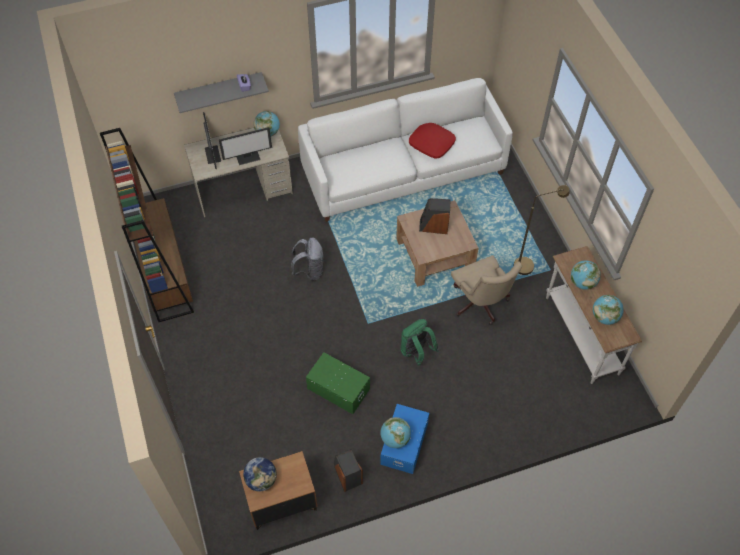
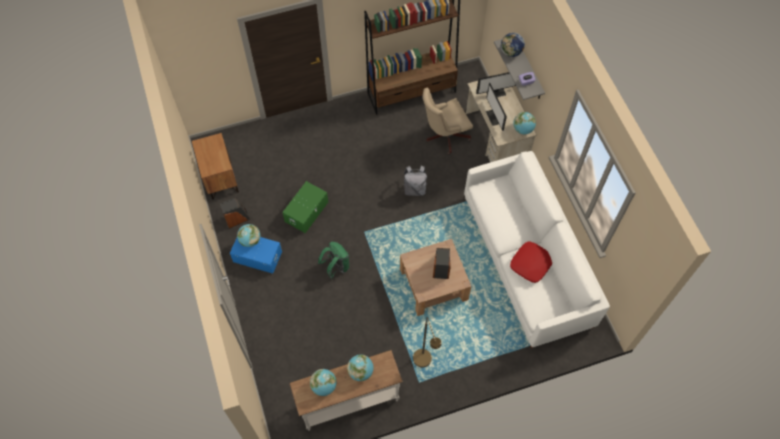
camera: 90 degrees right, 5 degrees up
(261, 480) = (213, 146): globe -> globe (511, 52)
(480, 304) = (381, 319): beige office chair -> beige office chair (444, 136)

